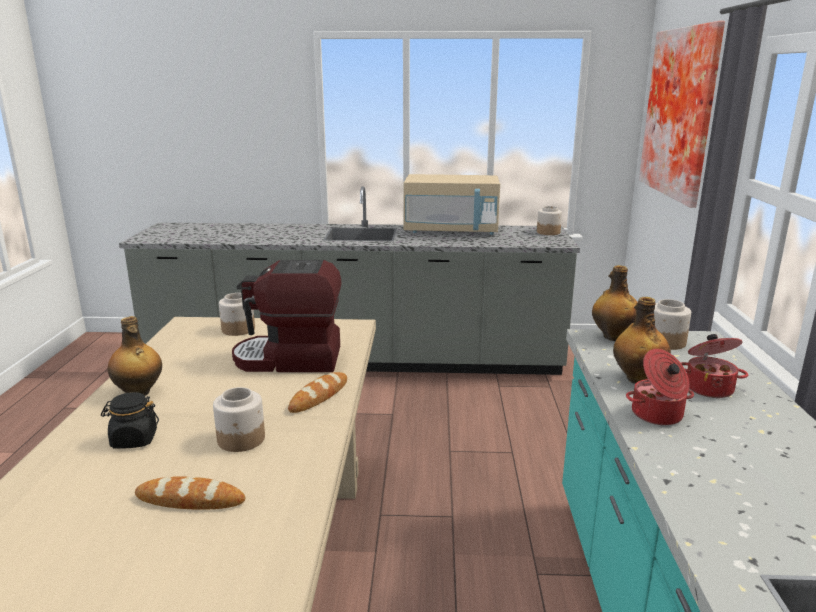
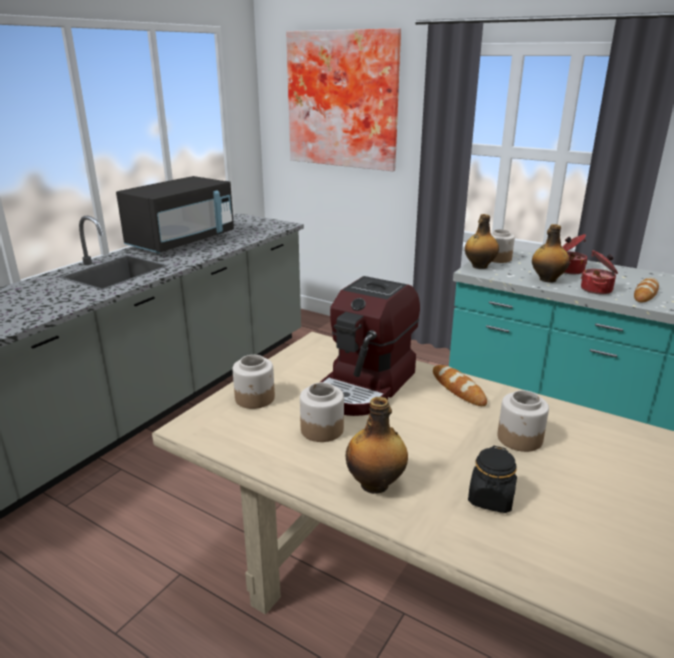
camera: 60 degrees left, 5 degrees up
(190, 499) = (615, 479): bread -> bread (645, 293)
(451, 231) = (182, 241): beige microwave -> black microwave
(548, 232) = (249, 220): jar -> jar (321, 429)

